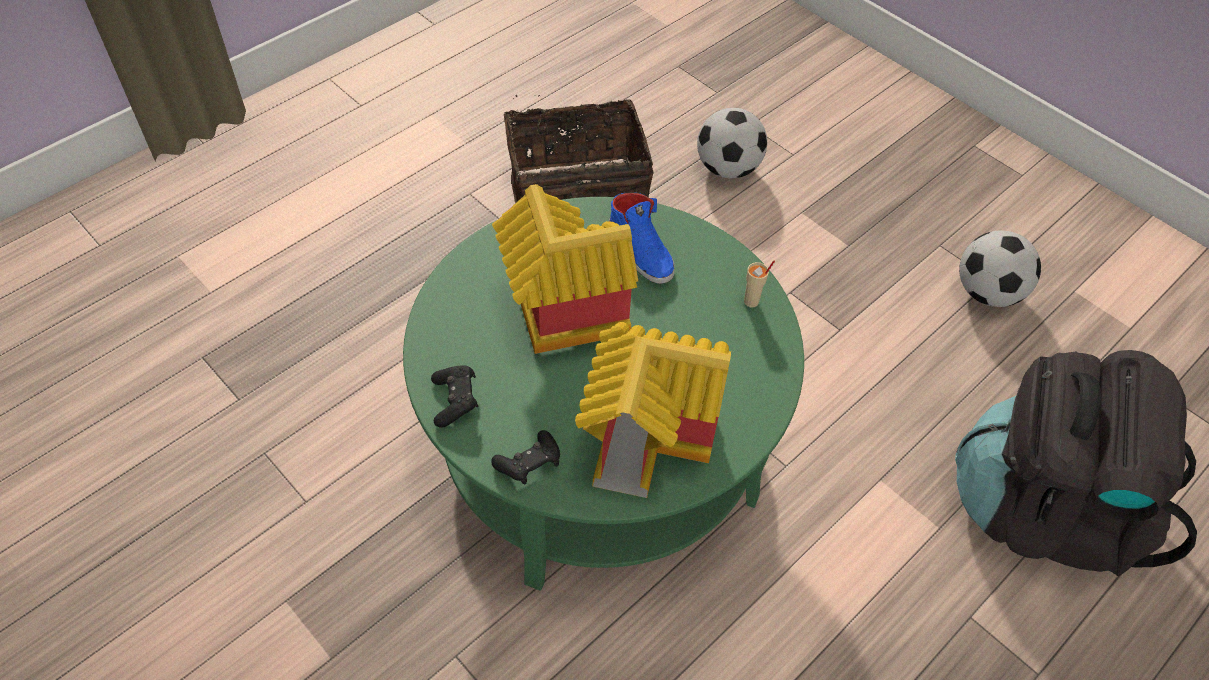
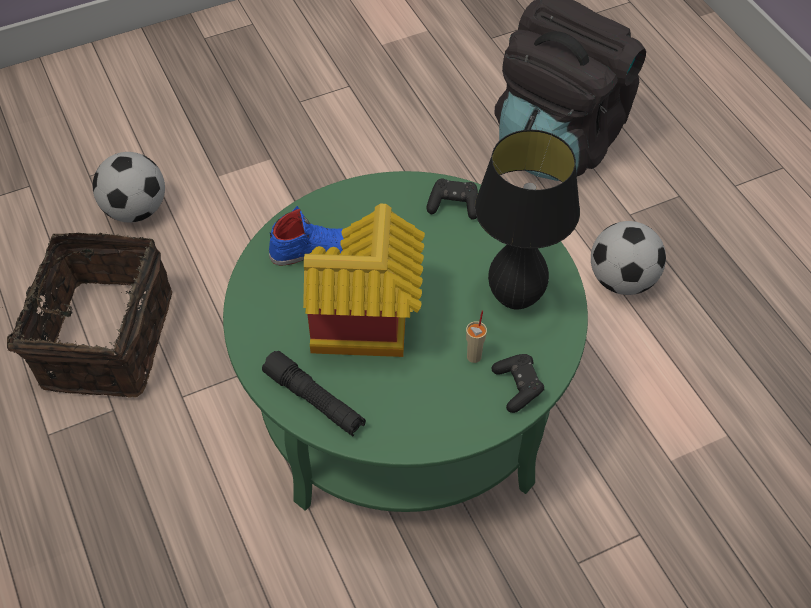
camera: 70 degrees left, 0 degrees up
(455, 401) = (434, 428): black game controller -> black game controller (454, 205)
(459, 297) = (314, 401): none -> black flashlight
(649, 436) = (515, 299): toy house -> black table lamp
(751, 302) = (404, 194): beige cup -> beige cup (474, 356)
(987, 293) = (360, 93): football -> football (622, 280)

